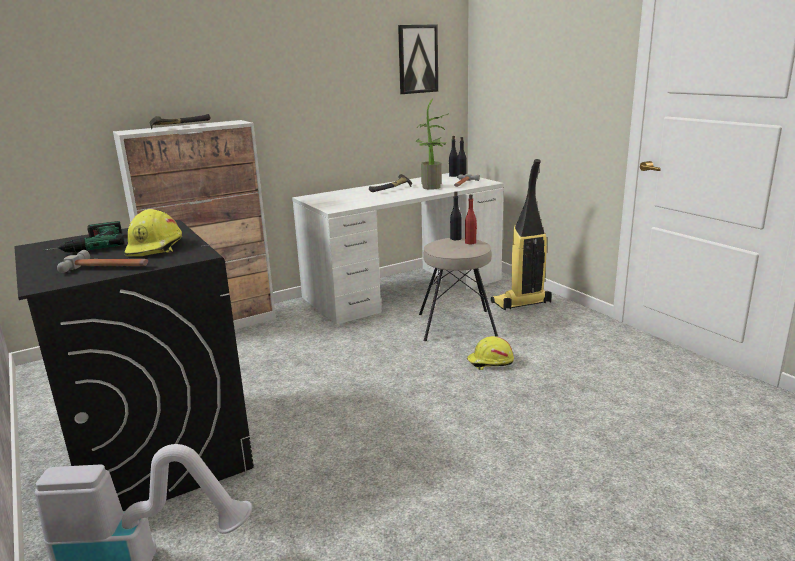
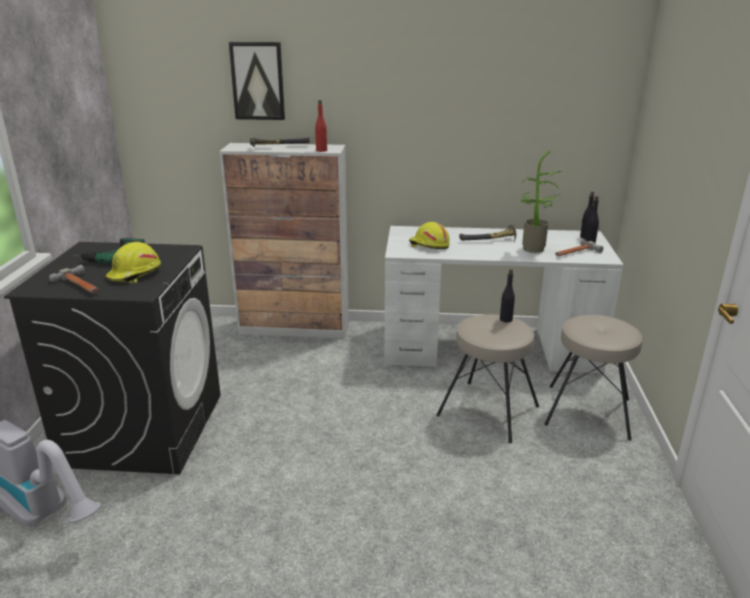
camera: 35 degrees right, 5 degrees up
(417, 59) = (565, 96): picture -> picture (258, 81)
(470, 242) = (512, 330): red bottle -> red bottle (321, 150)
(490, 362) = (467, 468): yellow hard hat -> yellow hard hat (429, 245)
(521, 303) = (588, 412): vacuum cleaner -> beige stool

